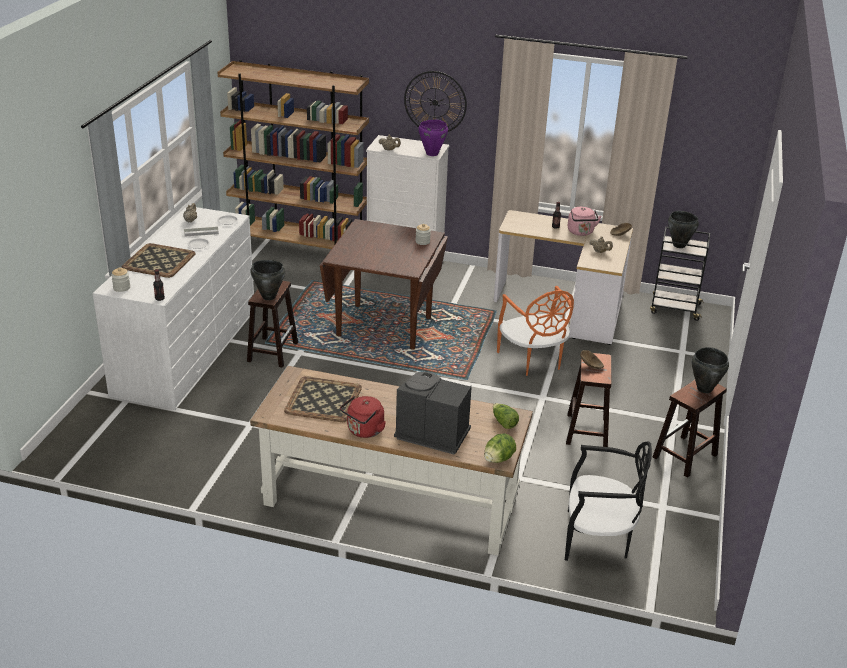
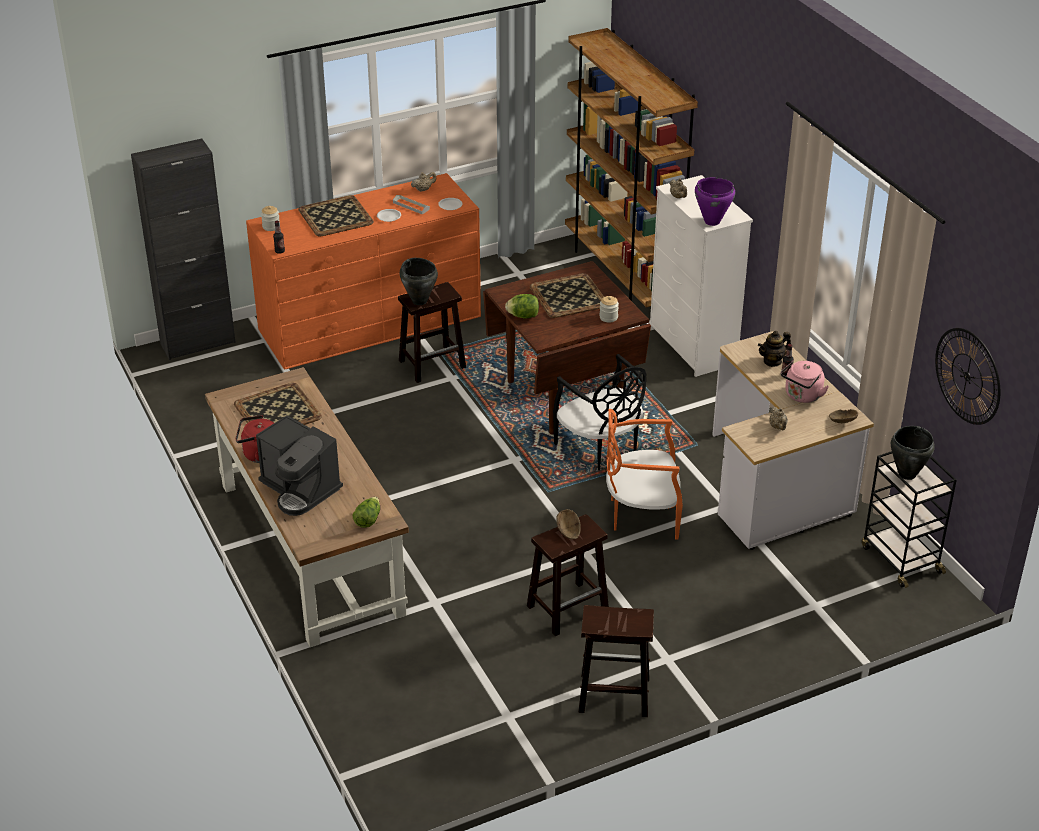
camera: 50 degrees right, 5 degrees up
(75, 430) = (198, 343): none -> black cabinet
(186, 350) = (370, 323): white dresser -> orange dresser
(380, 242) = (569, 296): none -> tray
(431, 433) = (300, 489): coffee machine -> coffee machine turned 150 degrees clockwise
(435, 102) = (747, 160): wall clock -> wall clock (967, 376)
(498, 459) = (308, 543): lettuce -> lettuce (523, 316)
(533, 360) = (642, 514): orange chair -> orange chair turned 60 degrees clockwise
(536, 224) = (772, 361): none -> teapot
(597, 539) = (405, 696): black chair -> black chair (600, 448)
(704, 389) = (628, 622): black cooking pot -> none

